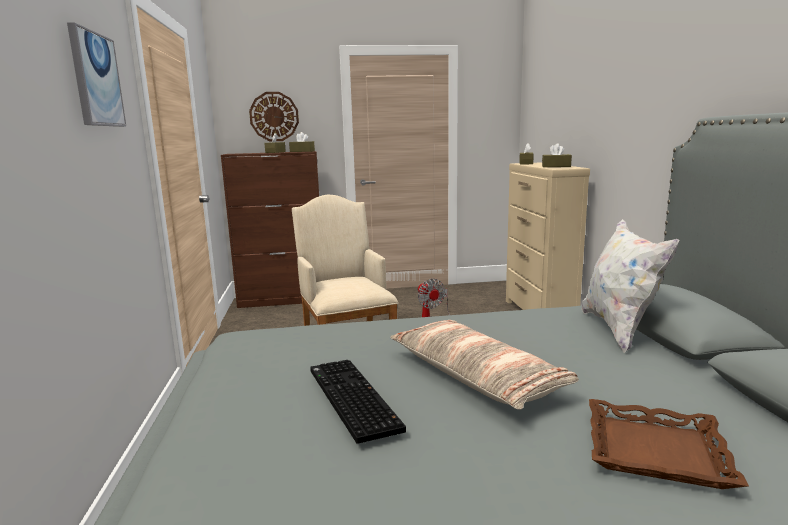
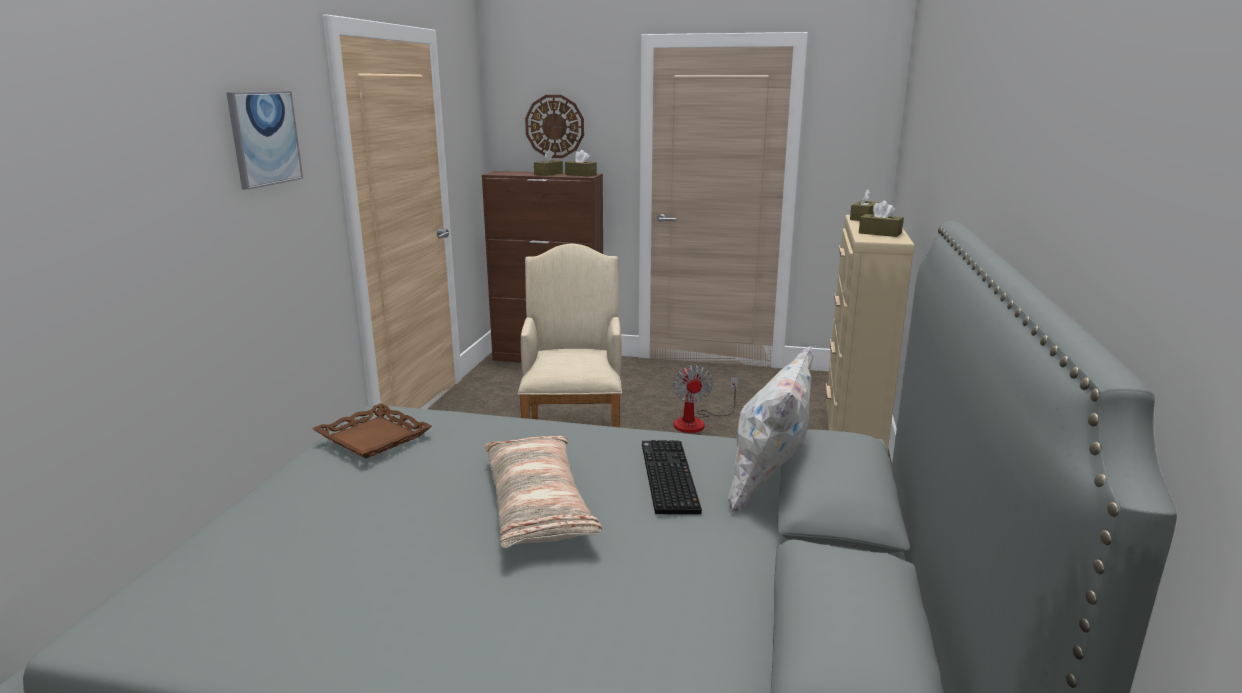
camera: 20 degrees right, 5 degrees up
(349, 399) = (397, 501): keyboard -> keyboard (666, 477)
(655, 452) = (604, 621): brown tray -> brown tray (372, 438)

